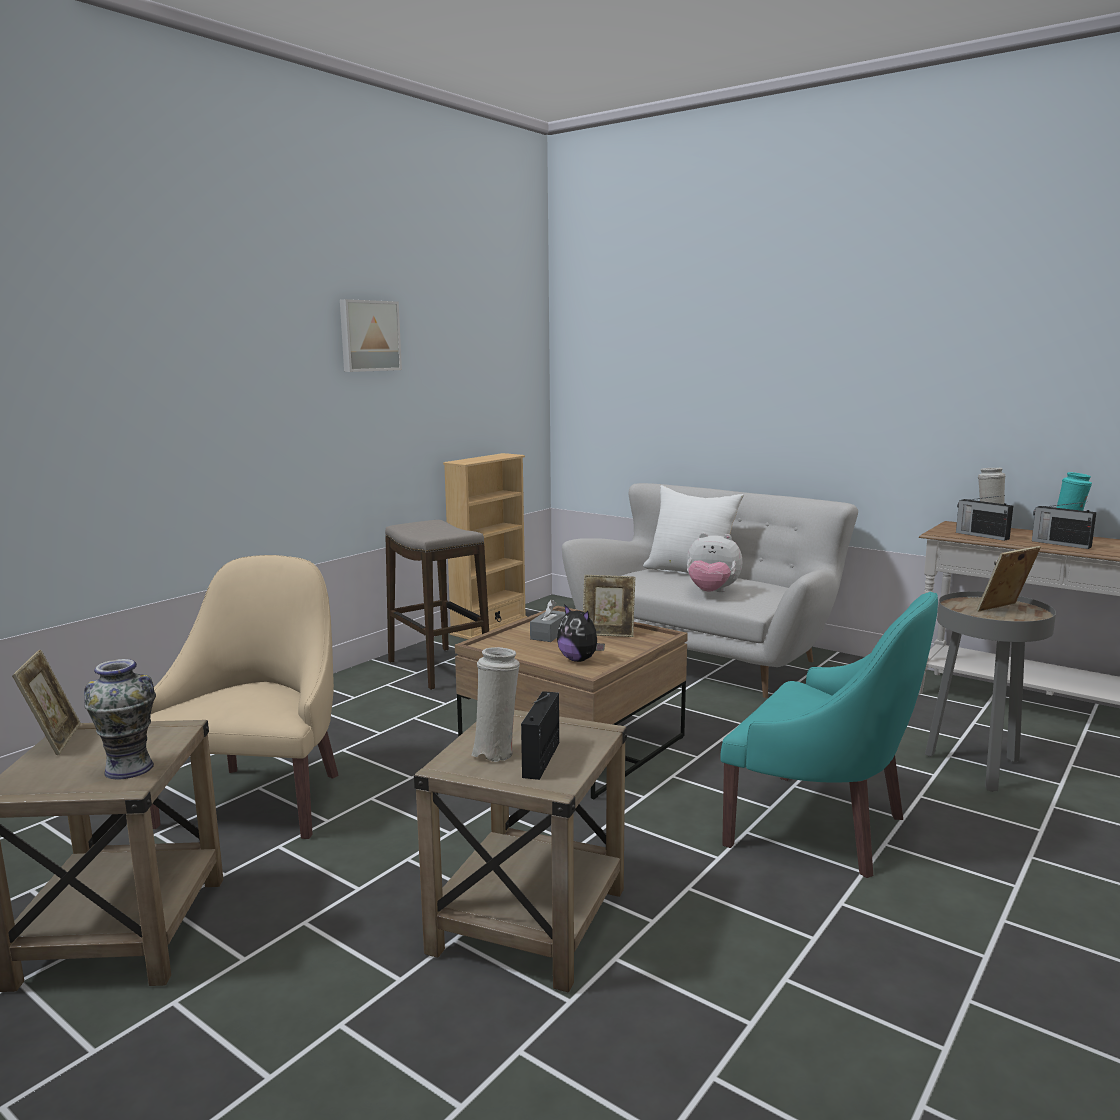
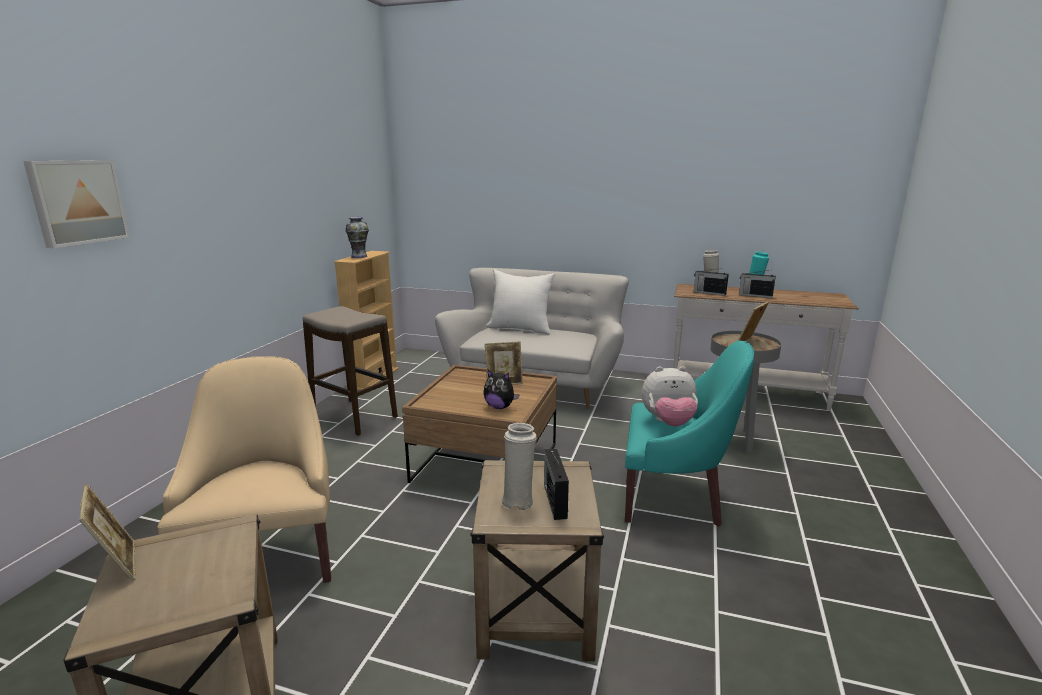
camera: 20 degrees left, 5 degrees up
(129, 768) = (218, 580): vase -> vase (359, 256)
(368, 336) = (274, 164): picture -> picture (77, 202)
(549, 634) = (464, 389): grey tissue box -> none
(711, 592) = (545, 342): plush toy -> plush toy (668, 423)

